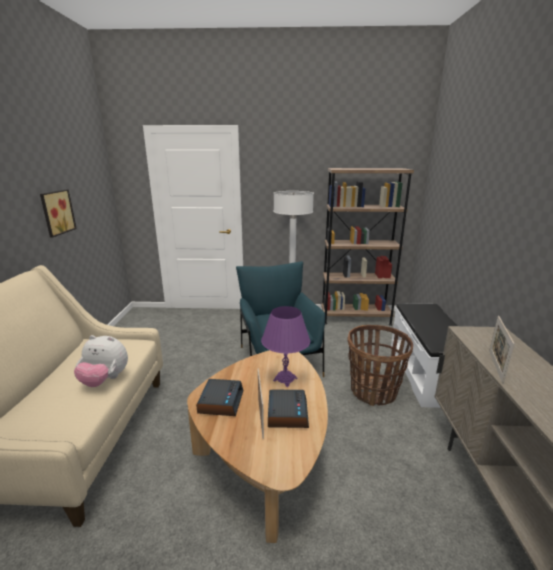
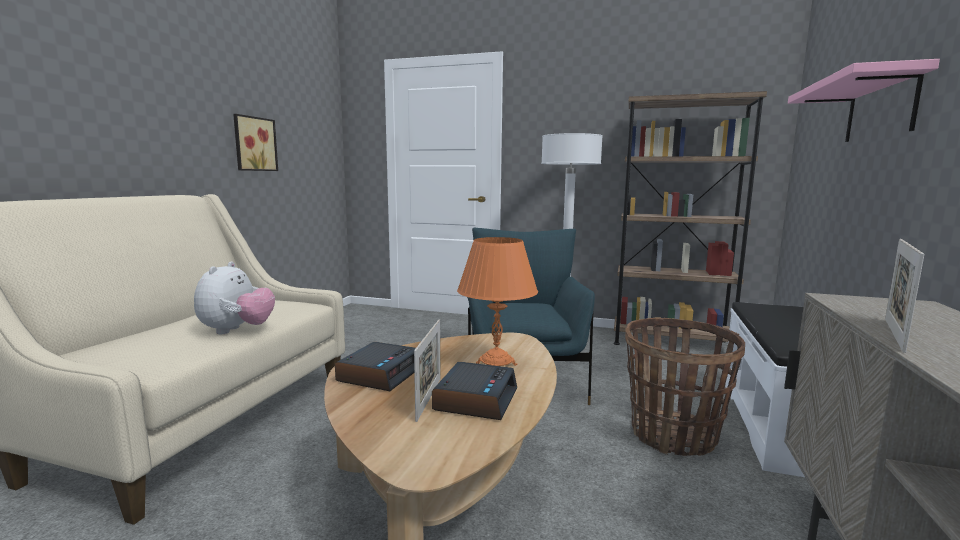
camera: 15 degrees right, 10 degrees down
(105, 380) = (237, 330): plush toy -> plush toy turned 105 degrees counterclockwise
(285, 379) = (496, 364): purple table lamp -> orange table lamp
(479, 204) = (880, 108): none -> pink shelf

